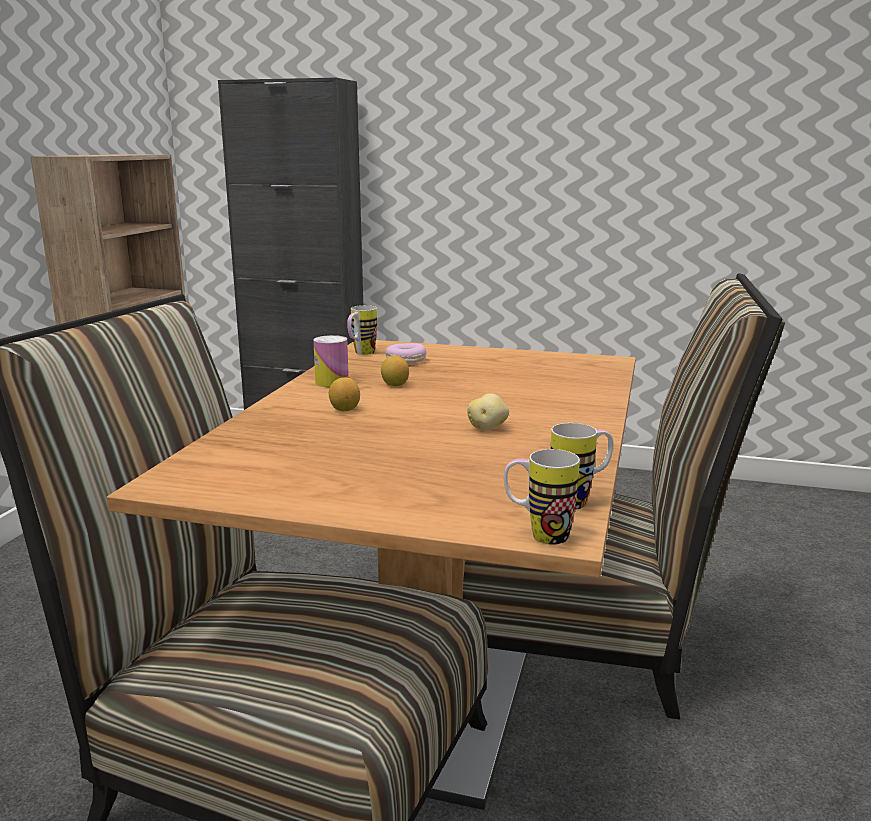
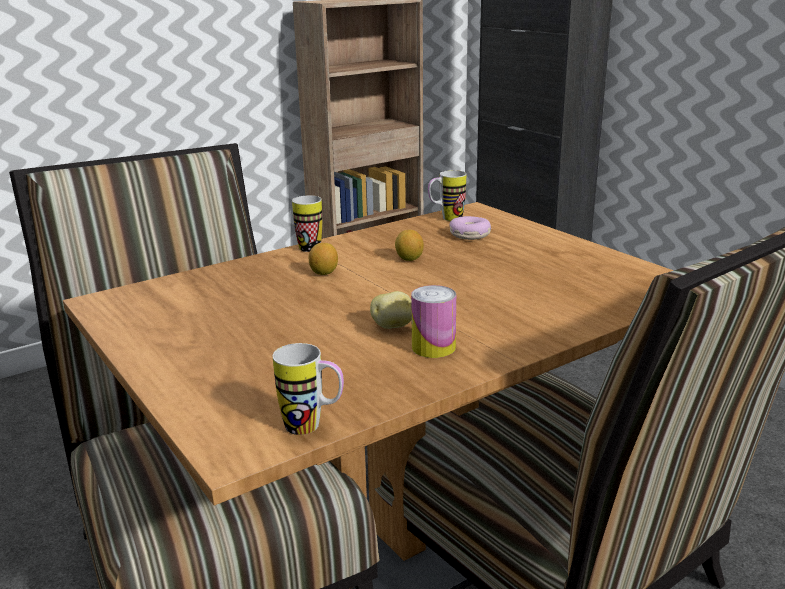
camera: 40 degrees right, 5 degrees up
(332, 382) = (367, 243): can -> can (433, 347)
(538, 535) = (217, 443): mug -> mug (305, 246)

